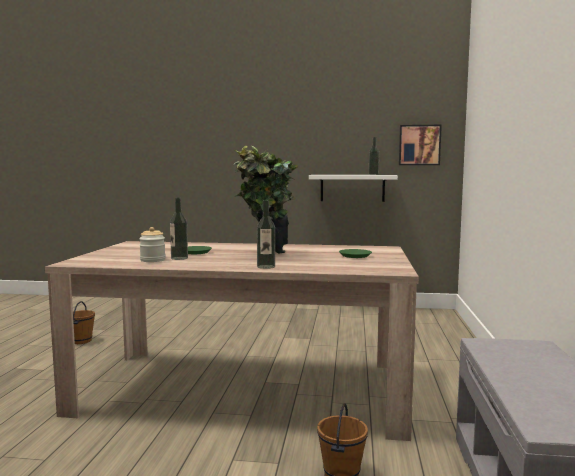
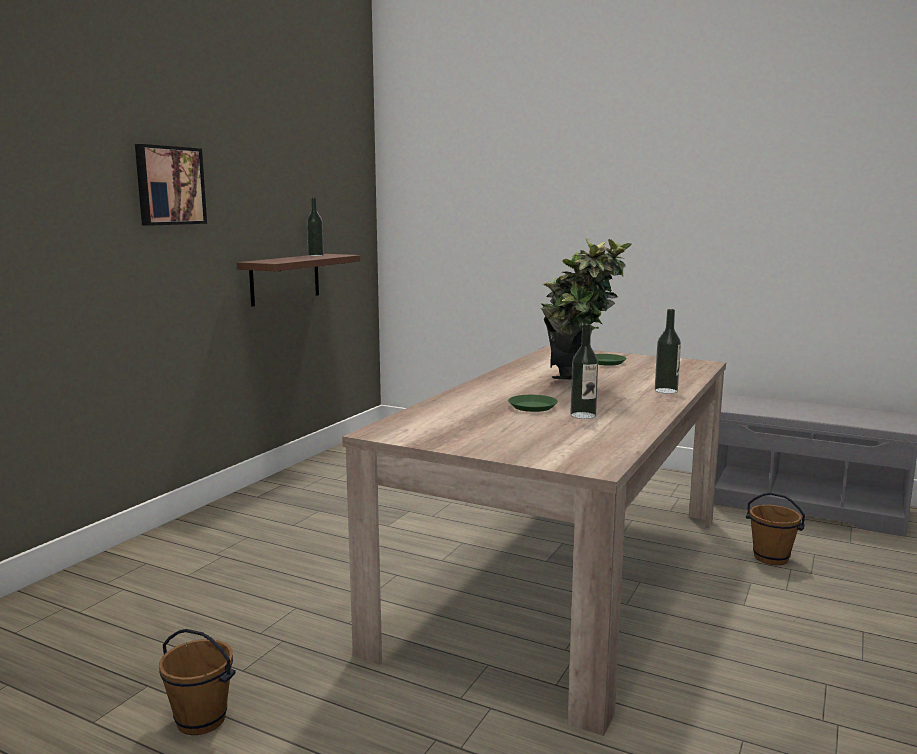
camera: 70 degrees left, 5 degrees up
(152, 260) = (592, 426): jar -> none
(352, 188) = (285, 279): white shelf -> brown shelf
(419, 145) = (344, 209): picture -> picture (169, 185)

